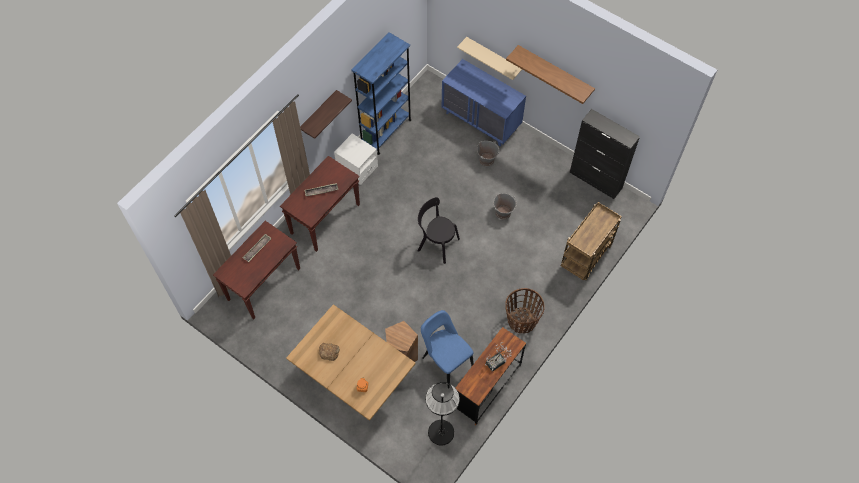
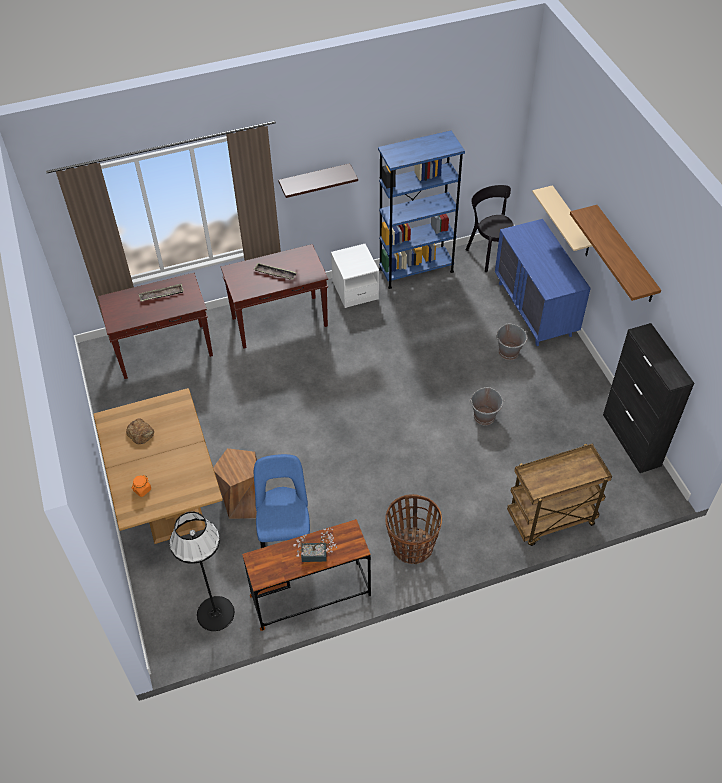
camera: 35 degrees right, 10 degrees down
(436, 243) = (379, 408): black chair -> black chair (490, 252)

